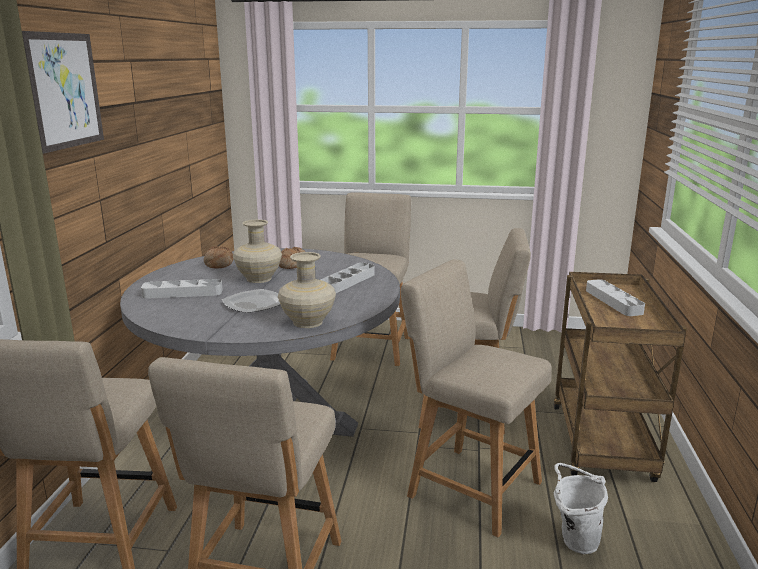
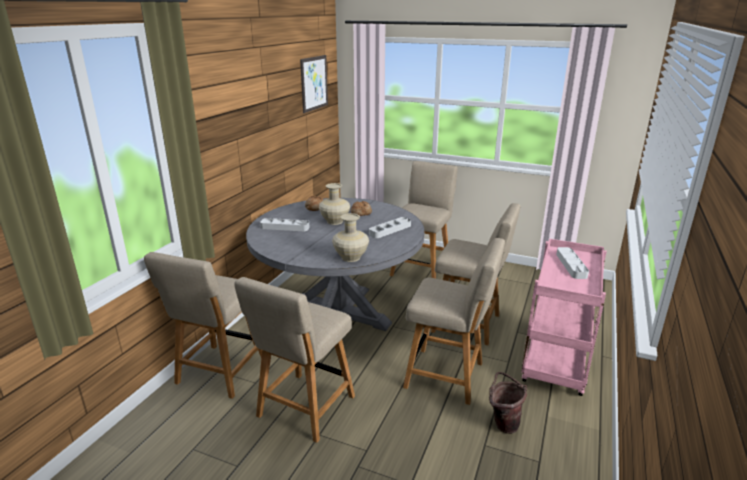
camera: 15 degrees right, 5 degrees up
(64, 90) = (219, 102): picture -> picture (314, 83)
(253, 303) = (324, 240): plate -> none
(469, 486) = (448, 376): beige chair -> beige chair turned 150 degrees clockwise
(573, 540) = (503, 423): white bucket -> brown bucket
(603, 444) = (556, 363): brown cart -> pink cart

